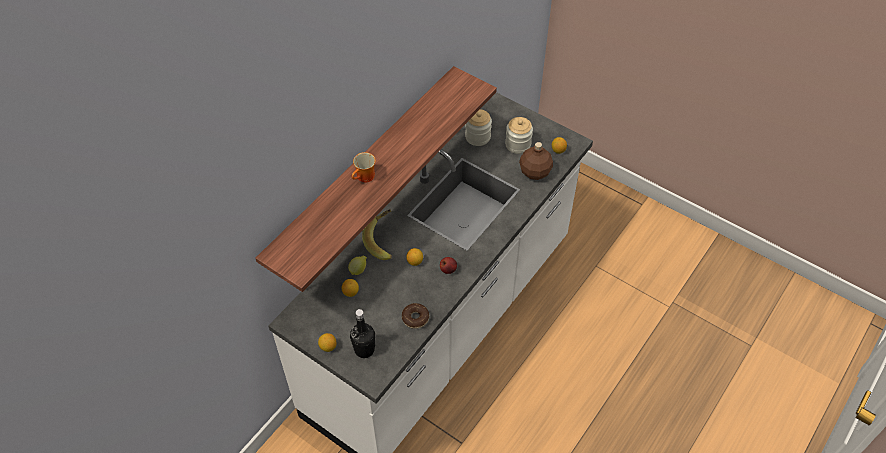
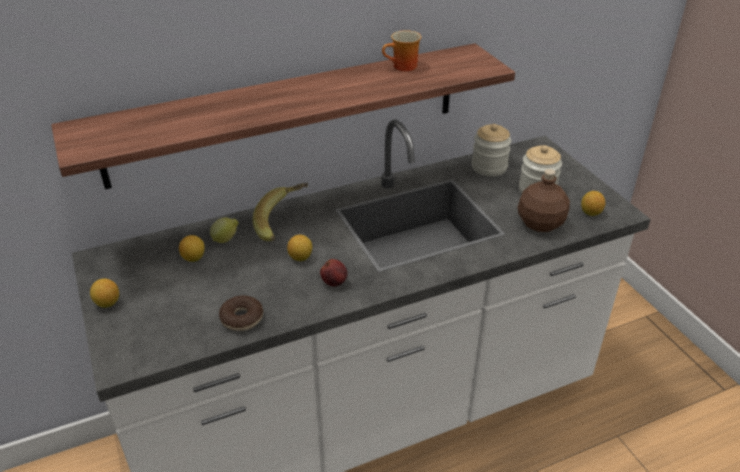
camera: 30 degrees right, 15 degrees down
(364, 349) = (145, 325): black bottle -> none
(365, 178) = (262, 98): mug -> mug (403, 67)

